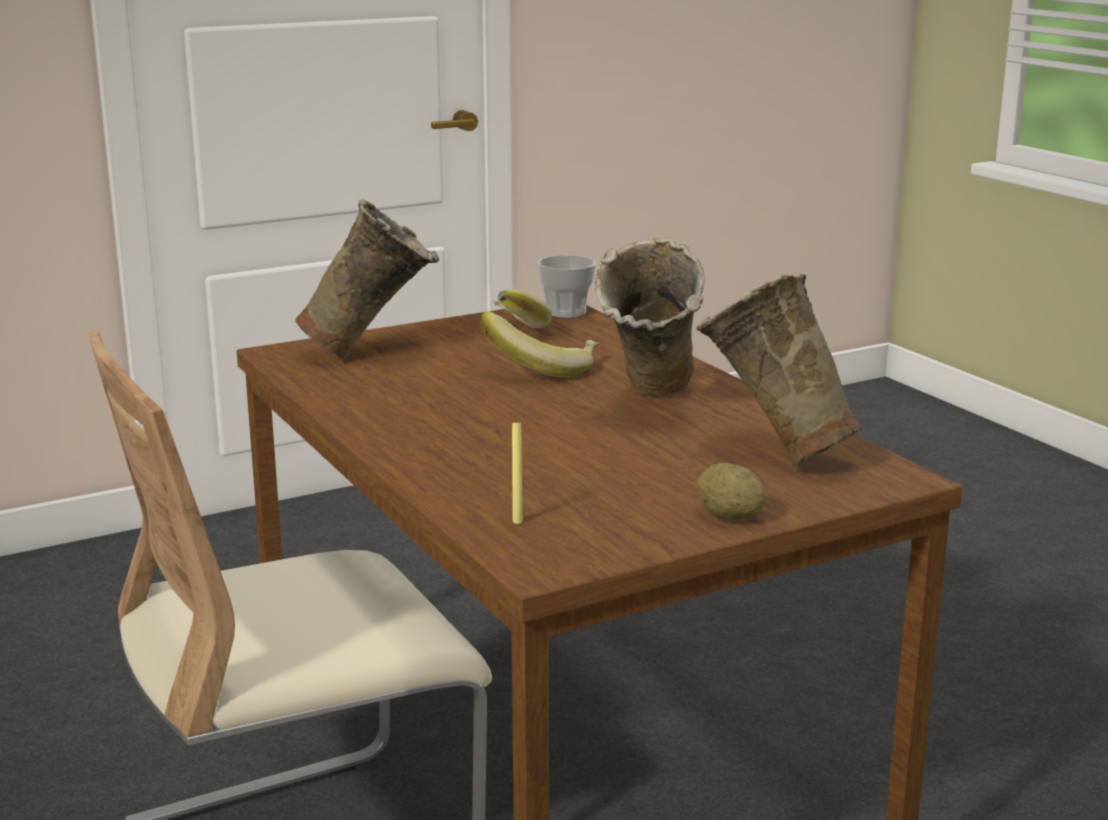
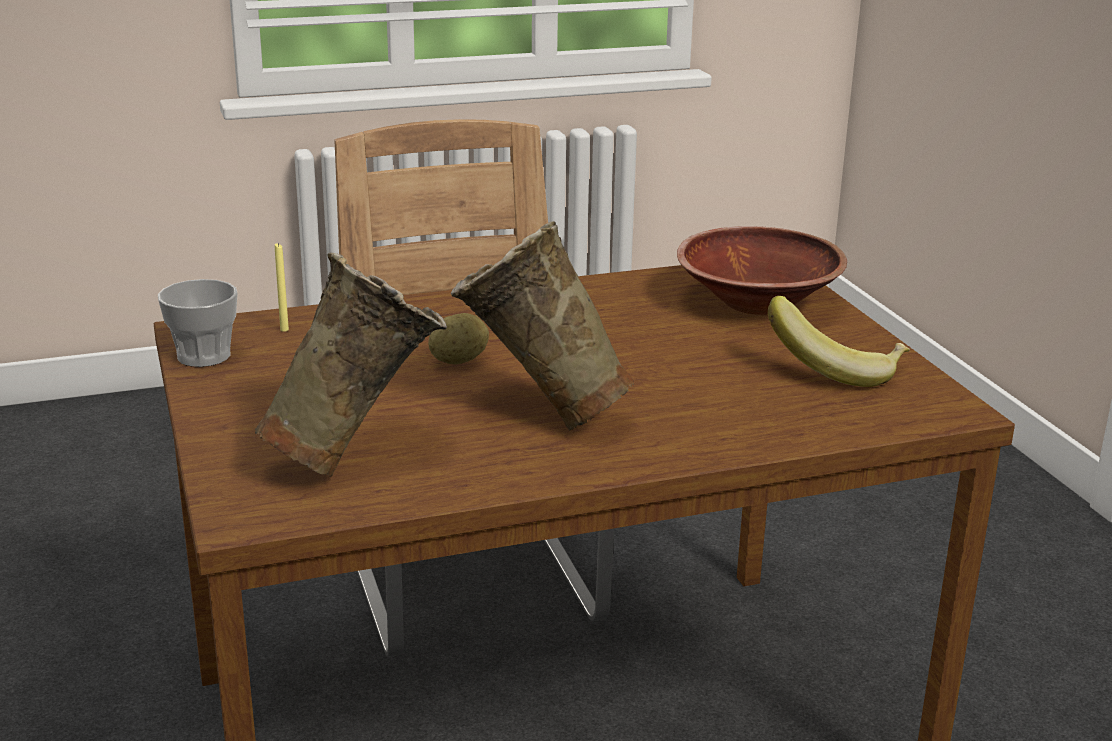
camera: 100 degrees right, 5 degrees up
(373, 354) = (757, 302): beige vase -> brown bowl
(542, 370) = (685, 374): banana -> none
(566, 312) = (934, 410): cup -> cup (203, 356)
(729, 516) = (223, 410): potato -> potato (459, 361)

